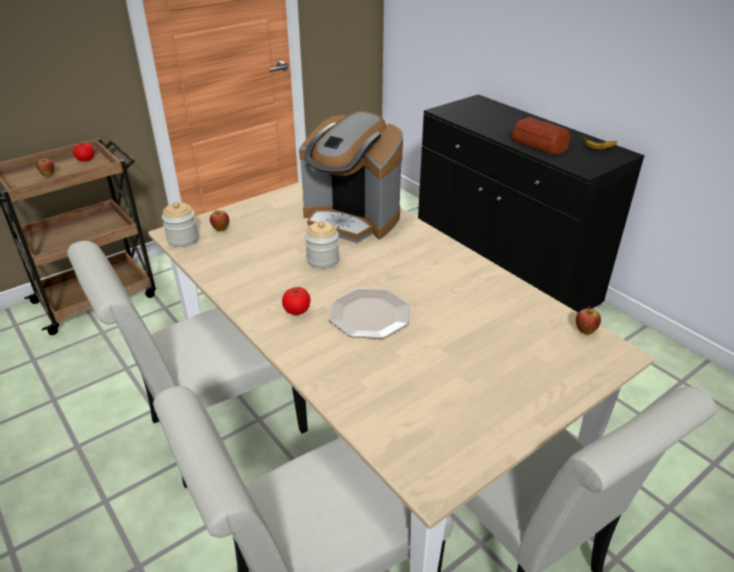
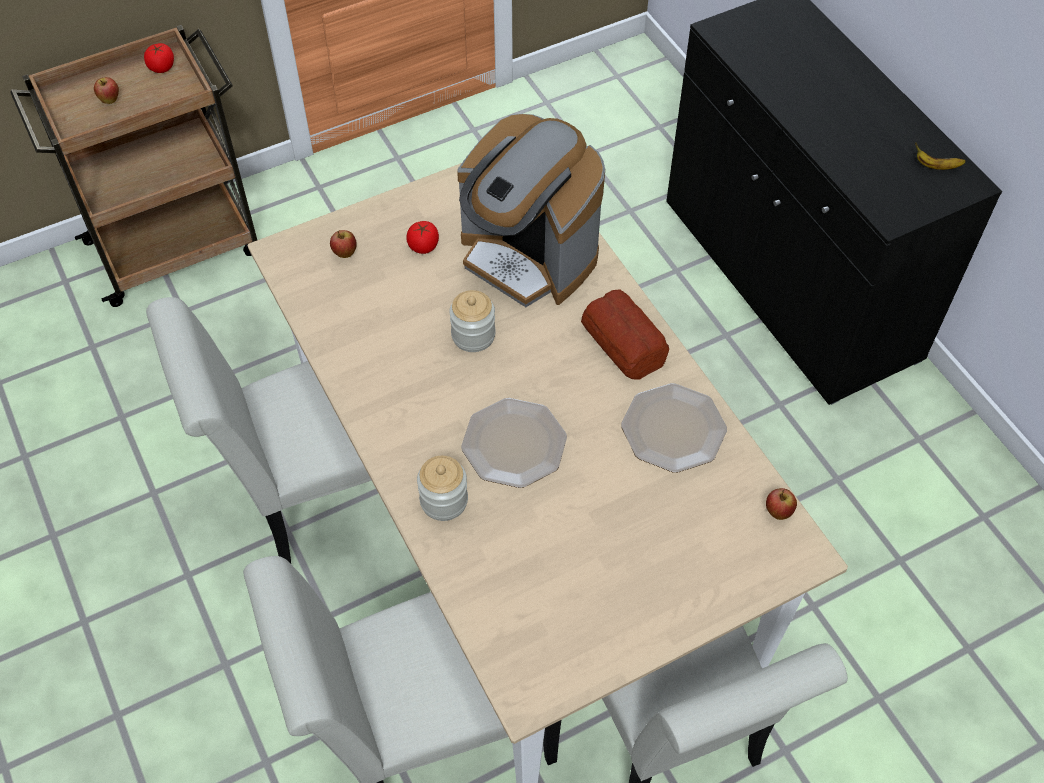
camera: 10 degrees right, 20 degrees up
(183, 239) = (293, 268): jar -> jar (444, 500)
(297, 310) = (425, 422): tomato -> tomato (423, 246)
(486, 294) = (674, 430): none -> plate
(539, 144) = (846, 141): bread -> bread (623, 341)

